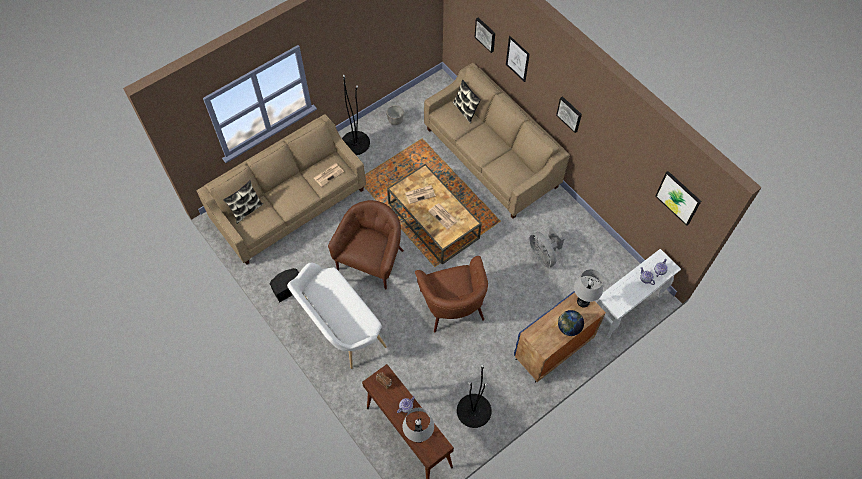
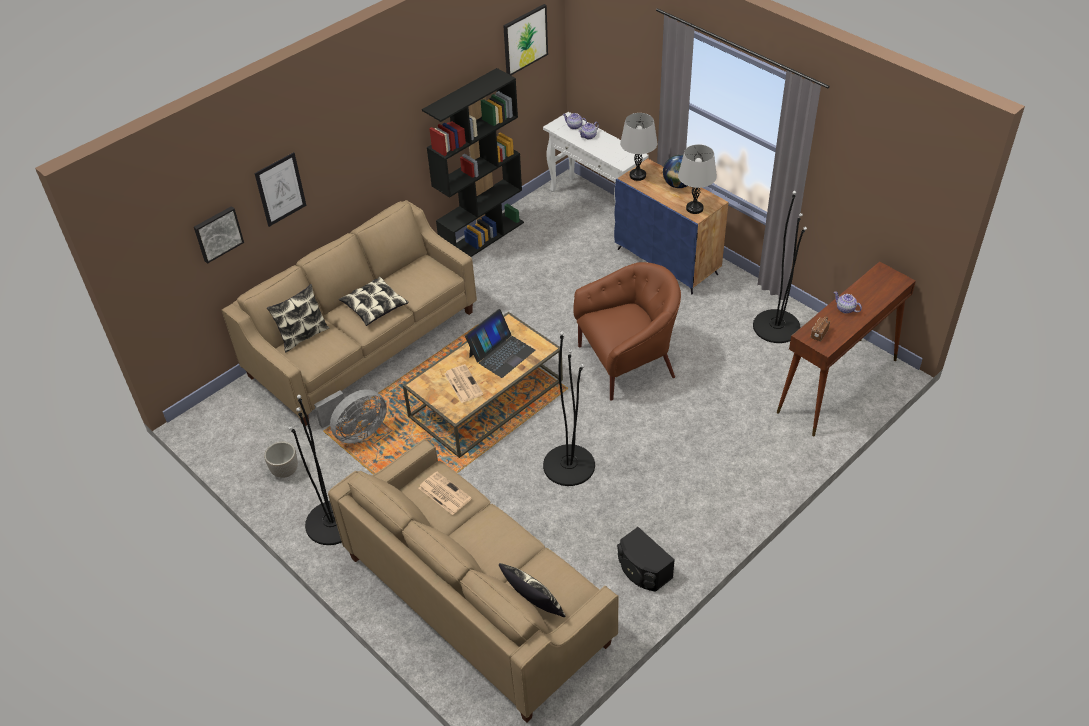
camera: 95 degrees left, 15 degrees down
(339, 327) = (697, 488): white bench -> none
(371, 260) = (569, 465): brown armchair -> black floor lamp
(418, 435) = (879, 293): grey table lamp -> grey table lamp (694, 208)
(443, 216) = (501, 353): newspaper -> laptop
(485, 145) = (374, 306): none -> pillow
(543, 255) = (528, 278): grey fan -> grey fan (356, 432)
(570, 114) = (379, 146): picture -> none
(590, 230) = (482, 238): none -> black bookcase

